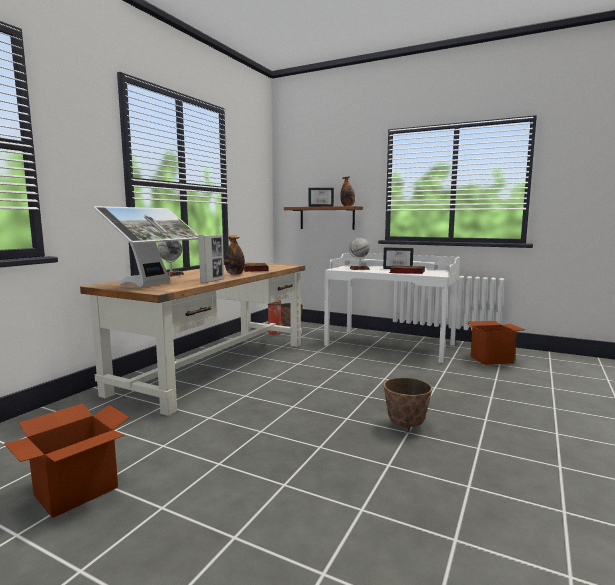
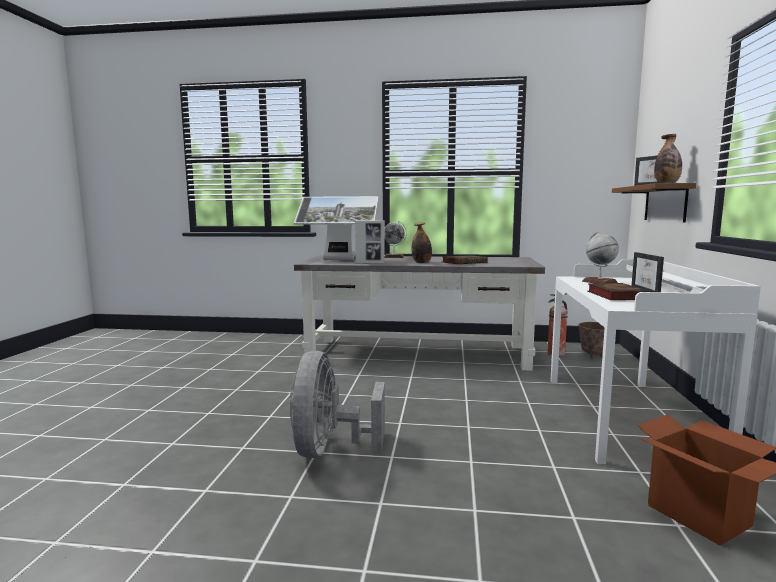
camera: 70 degrees right, 0 degrees up
(76, 492) = (200, 366): cardboard box -> none
(216, 366) = (419, 353): brown desk -> grey desk
(406, 426) = (329, 450): planter -> grey fan

